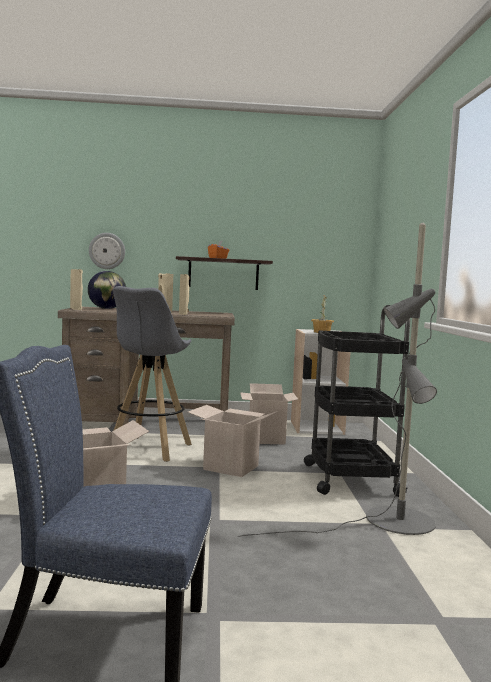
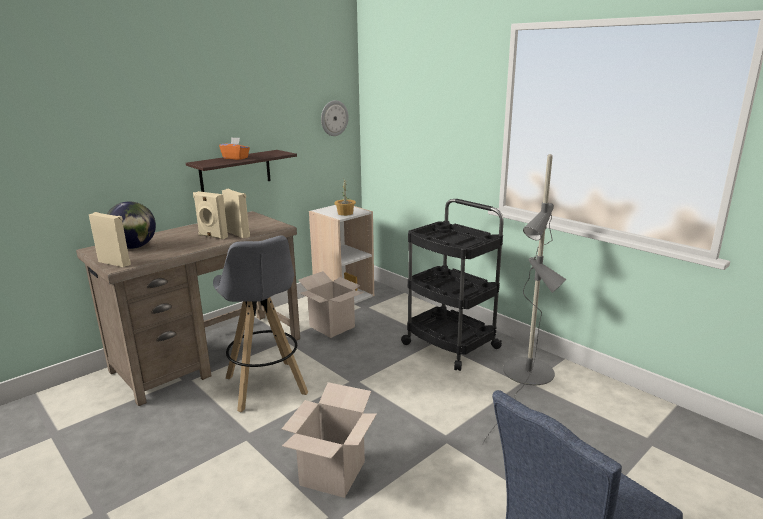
camera: 40 degrees left, 15 degrees up
(107, 251) = (96, 171): wall clock -> wall clock (334, 118)
(231, 467) = (363, 374): cardboard box -> none

